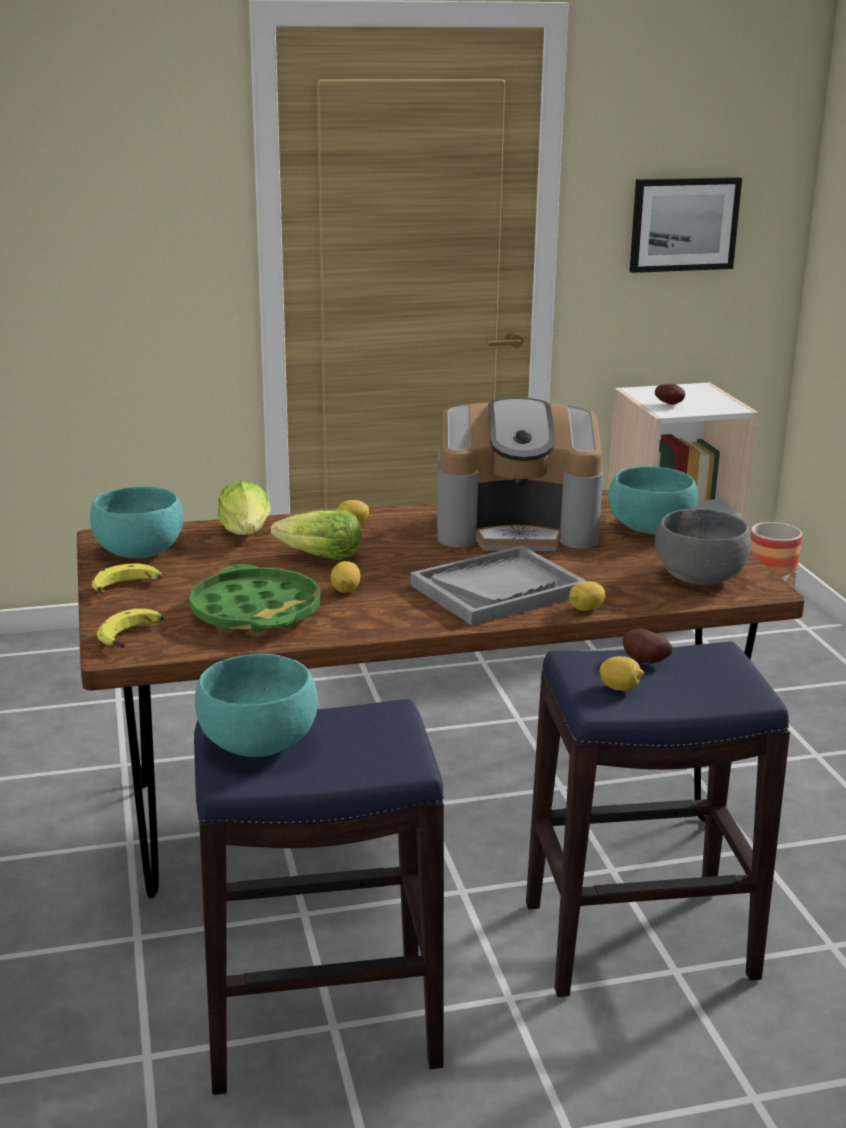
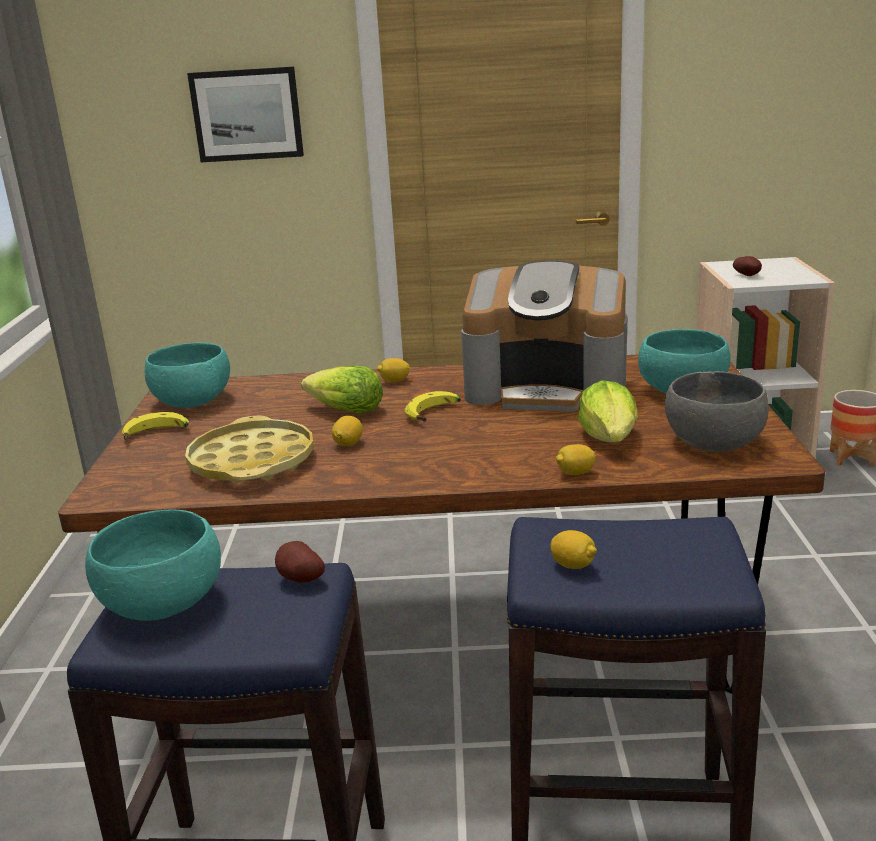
camera: 15 degrees right, 0 degrees up
(133, 637) = (126, 482): banana -> banana (435, 414)
(246, 533) = (295, 387): lettuce -> lettuce (610, 438)
(256, 611) = (252, 461): green tray -> yellow tray
(498, 589) = (496, 448): grey tray -> none
(644, 662) = (615, 536): potato -> potato (299, 580)
(683, 224) = (768, 105): picture -> picture (247, 114)

